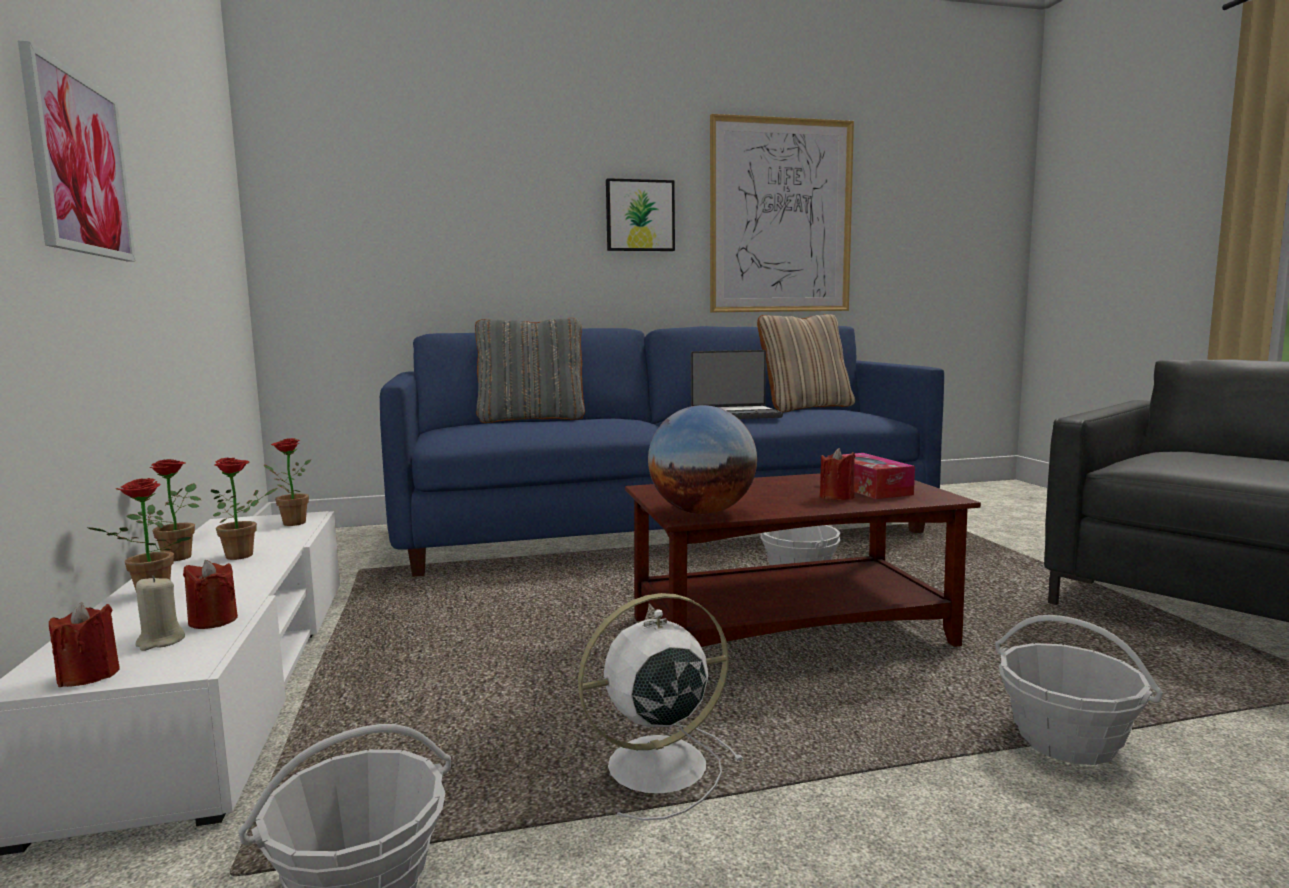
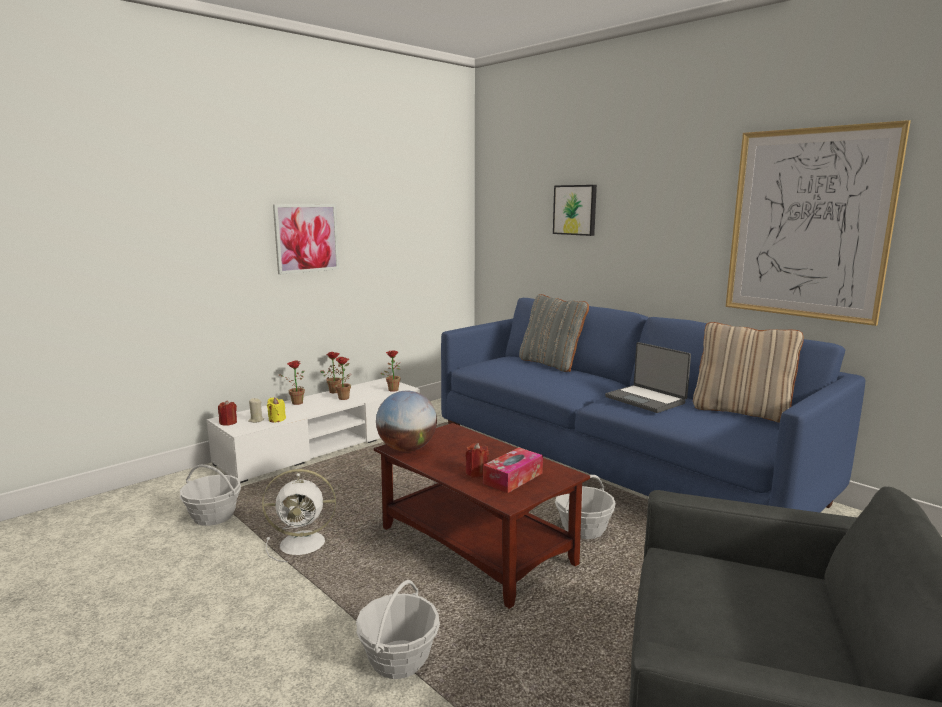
camera: 60 degrees right, 5 degrees up
(213, 620) = (277, 419): red candle -> yellow candle
(639, 216) = (677, 222): picture -> picture (575, 210)
(652, 768) = (305, 543): white fan -> white fan turned 135 degrees clockwise

